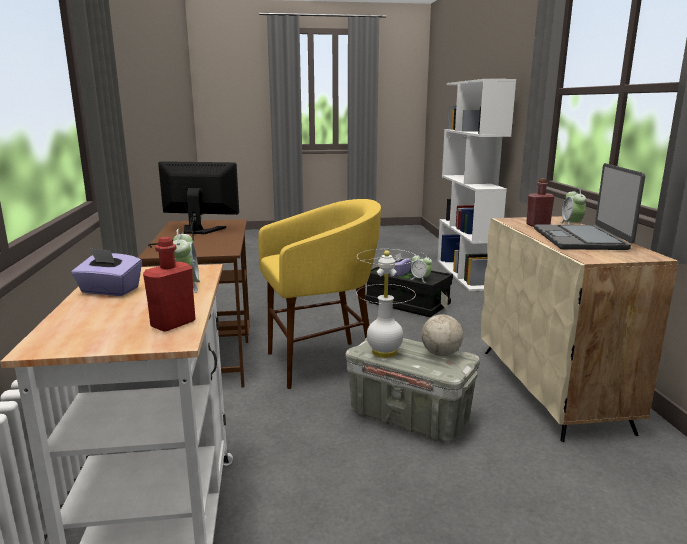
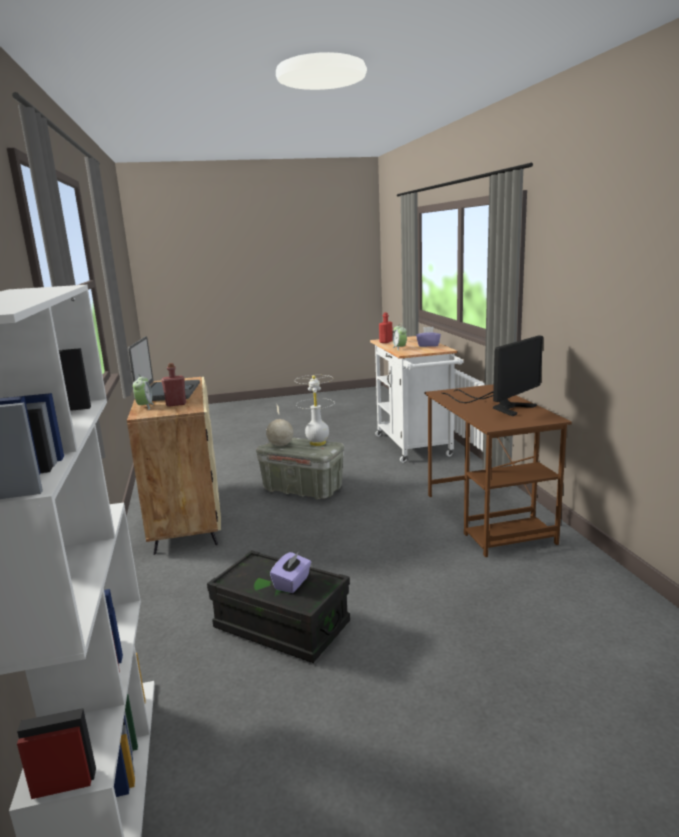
camera: 175 degrees right, 0 degrees up
(194, 233) = (500, 406): monitor -> monitor turned 45 degrees counterclockwise
(321, 362) = (377, 520): yellow stool -> none
(420, 279) = (263, 567): alarm clock -> none

